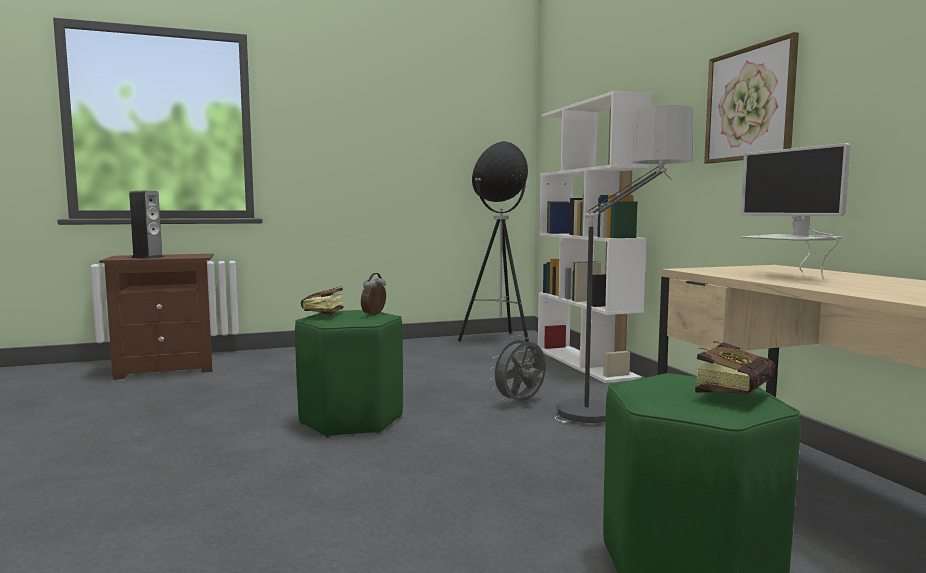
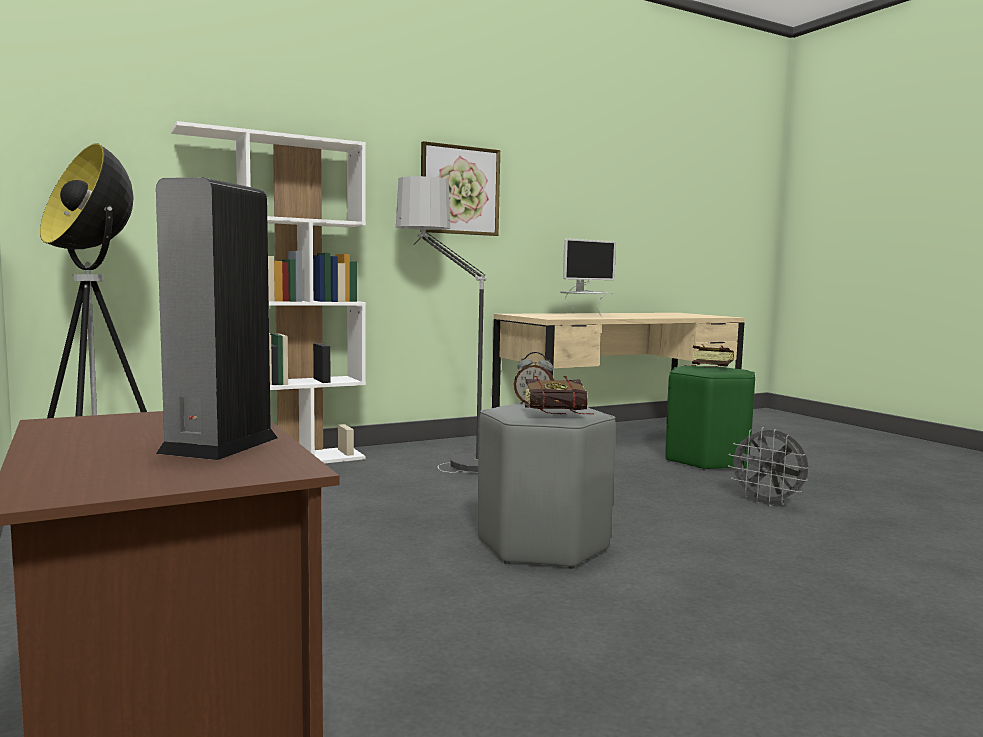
camera: 100 degrees left, 0 degrees up
(350, 420) = (544, 545): green stool -> grey stool
(520, 403) = (446, 484): grey fan -> grey fan (767, 503)

